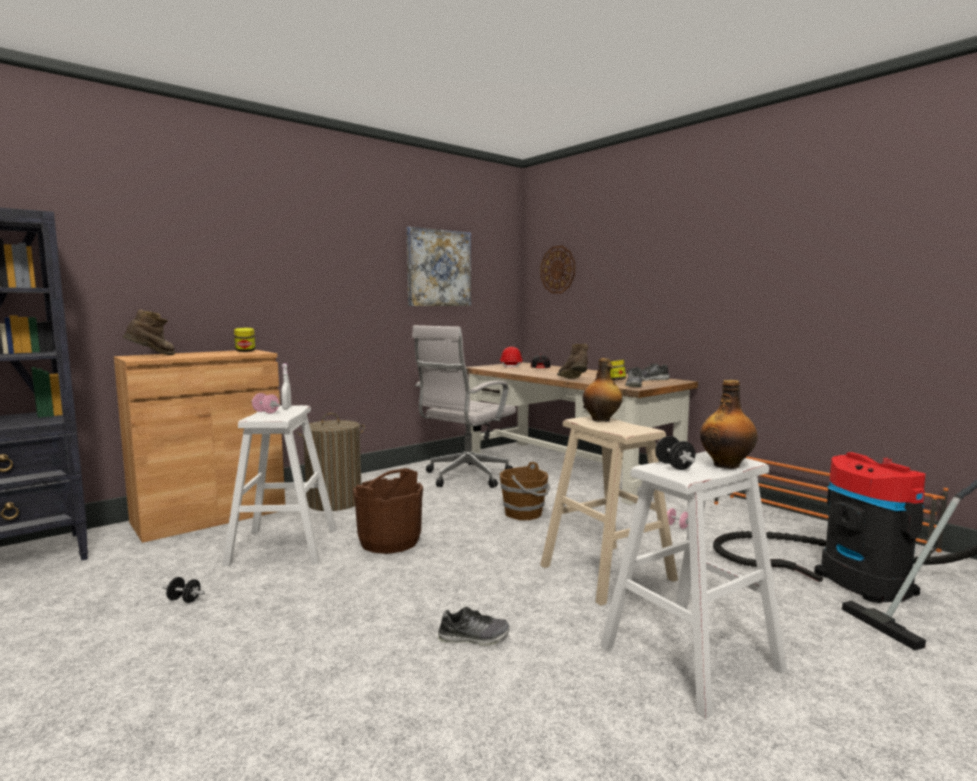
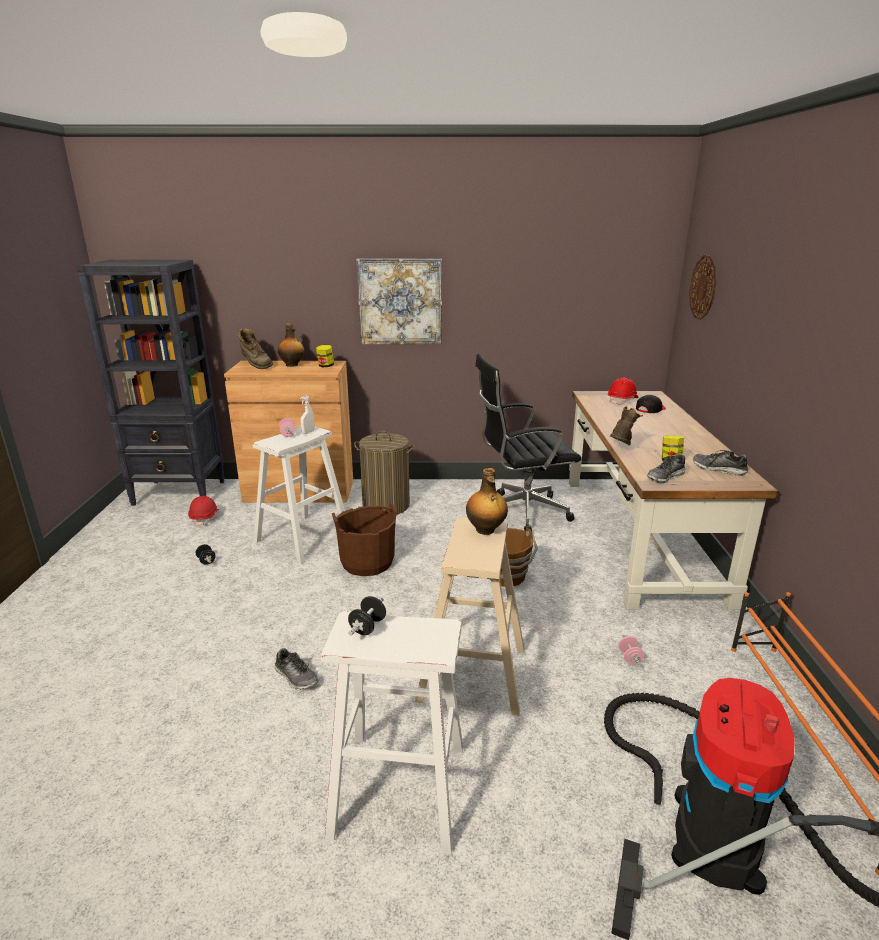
camera: 40 degrees right, 15 degrees up
(108, 568) = (205, 518): none -> red hard hat
(152, 356) = (256, 366): brown boot -> brown boot turned 75 degrees clockwise
(439, 268) = (551, 279): picture -> picture (400, 302)
(464, 477) = (520, 512): white office chair -> black office chair
(727, 465) = (412, 647): bottle -> bottle (292, 365)

